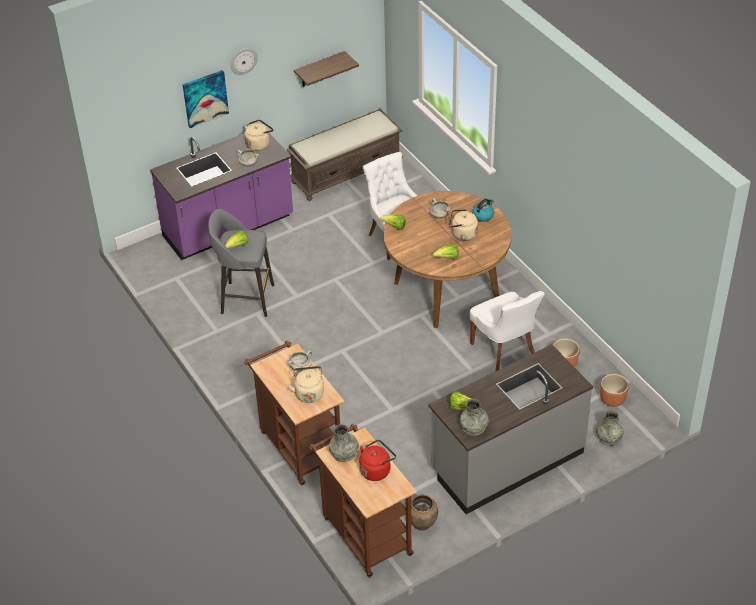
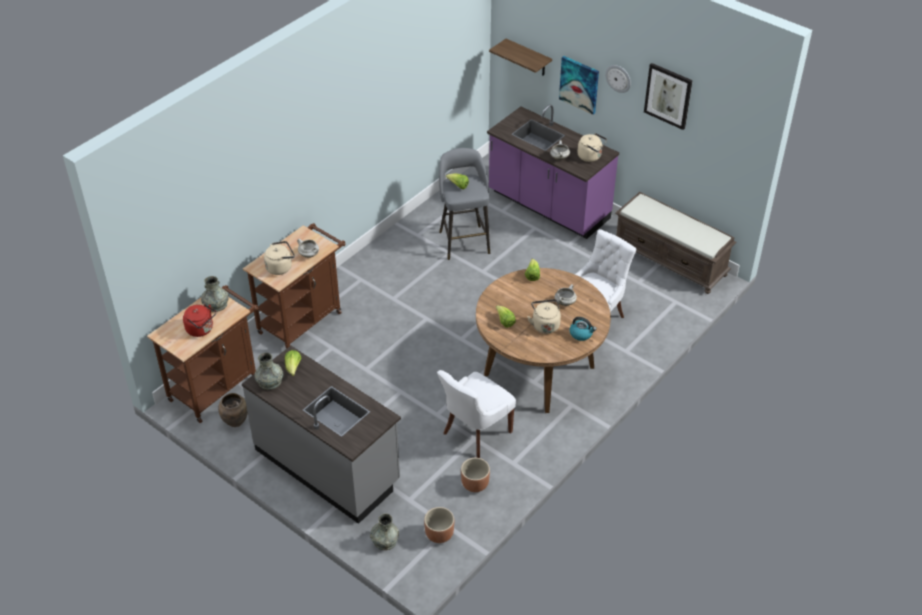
camera: 70 degrees right, 0 degrees up
(294, 38) = (668, 95): none -> picture
(320, 70) = (685, 147): shelf -> shelf (528, 58)

